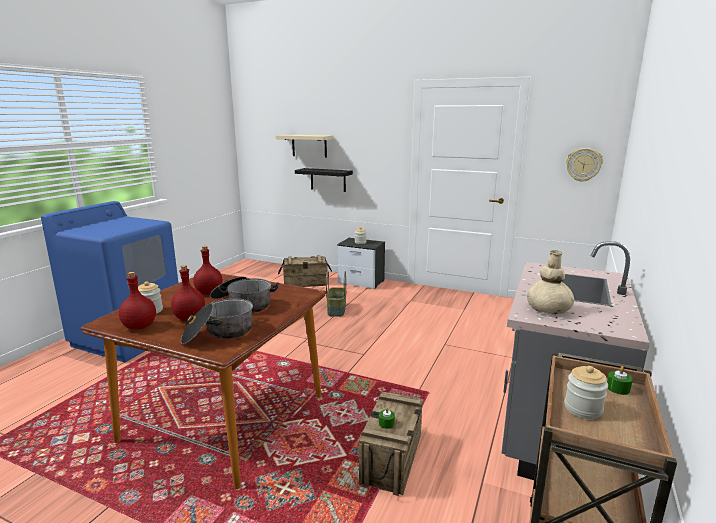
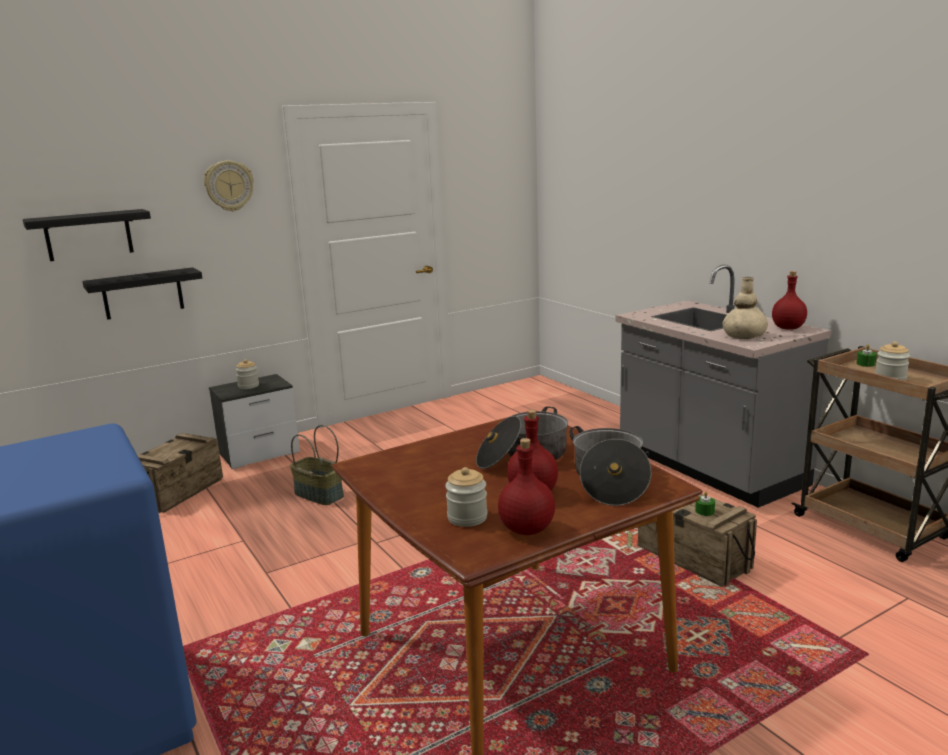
camera: 55 degrees left, 0 degrees up
(209, 293) = (444, 472): red bottle -> red bottle (788, 328)
(309, 146) = (88, 235): beige shelf -> black shelf
(583, 164) = (503, 207): wall clock -> wall clock (229, 186)

